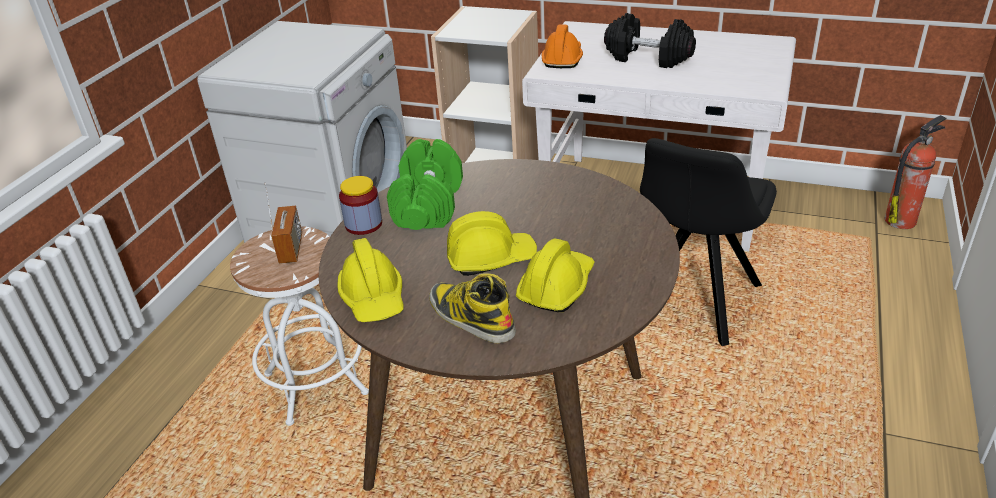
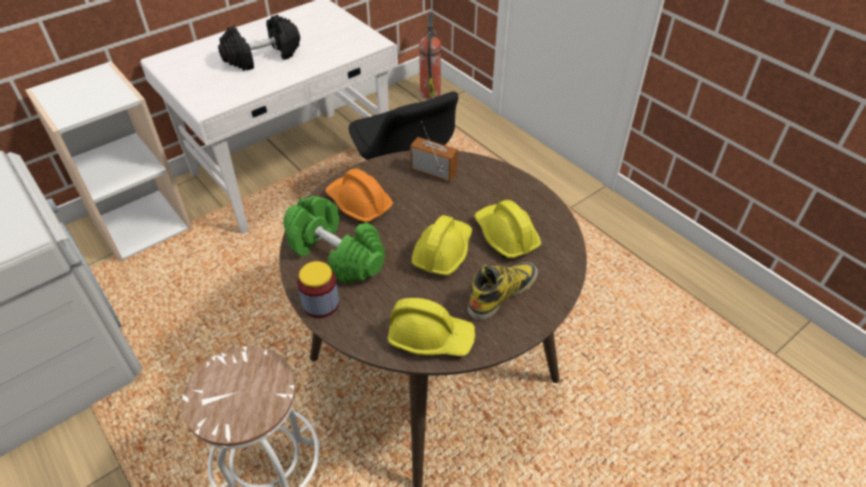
camera: 60 degrees left, 10 degrees up
(291, 249) = (236, 381): radio -> radio (434, 171)
(470, 318) = (502, 293): boot -> boot turned 150 degrees clockwise
(562, 59) = (201, 90): orange hard hat -> orange hard hat (358, 204)

